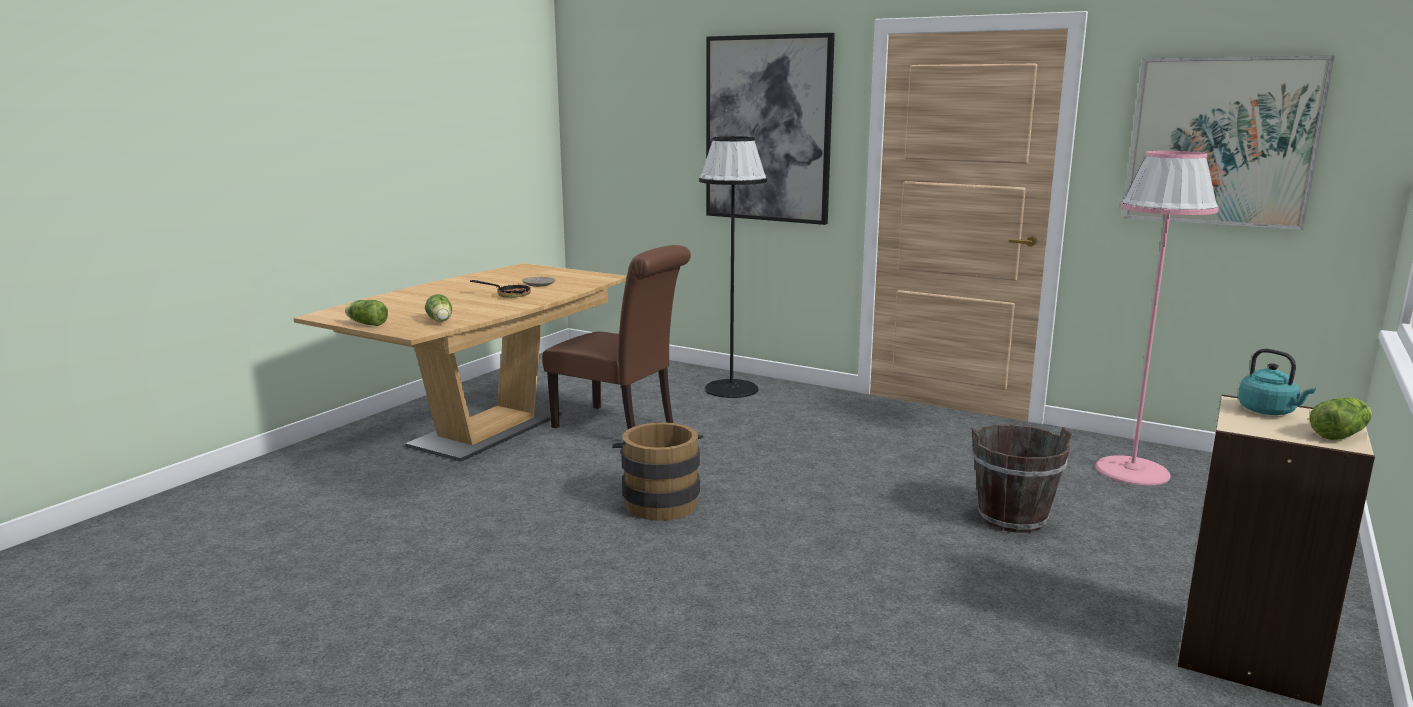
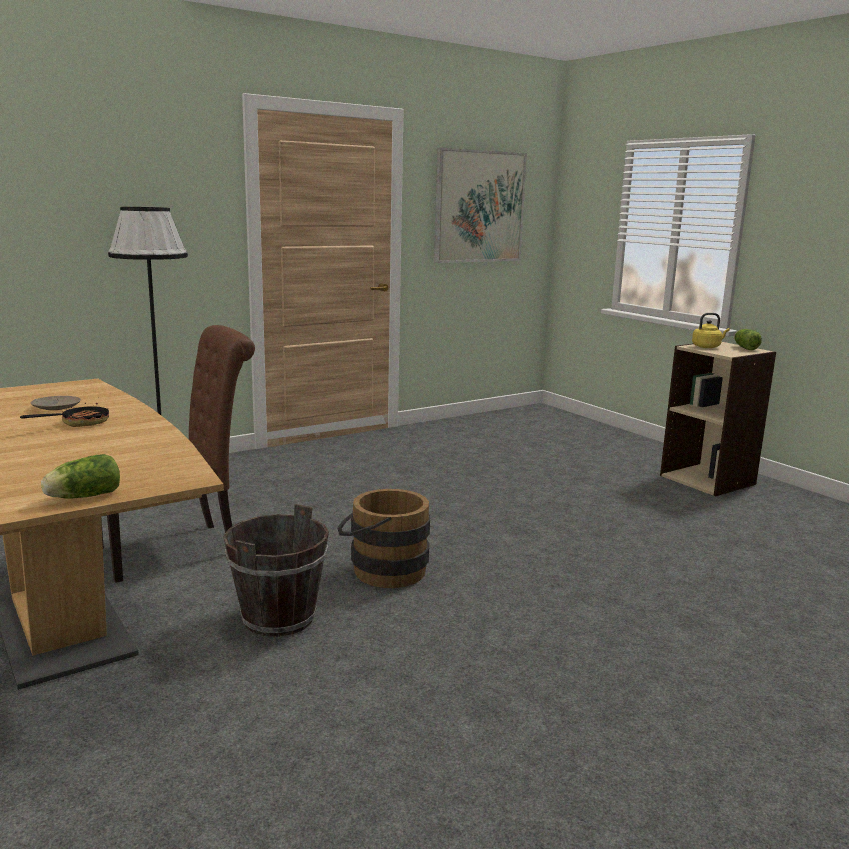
camera: 65 degrees left, 0 degrees up
(440, 321) = (152, 462): lettuce -> none
(768, 129) = (136, 199): picture -> none
(1012, 518) = (528, 475): brown bucket -> brown bucket (279, 618)
(1132, 471) = (492, 432): pink floor lamp -> none
(1269, 412) = (707, 347): turquoise kettle -> yellow kettle

